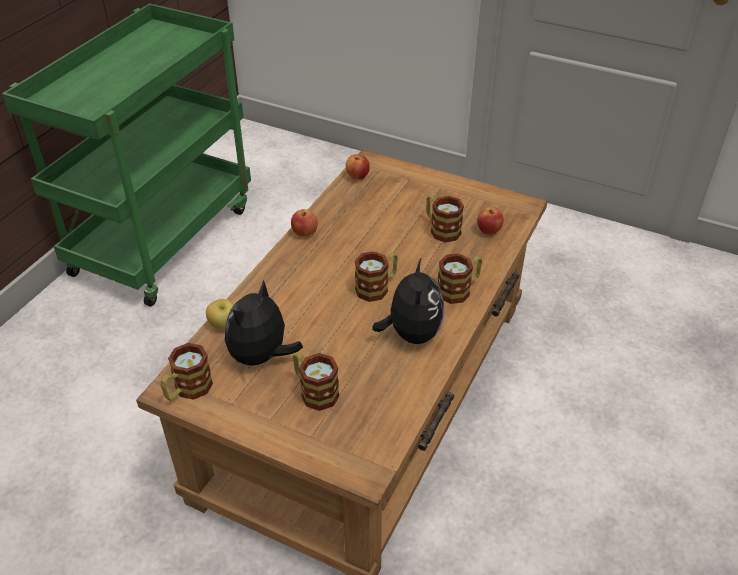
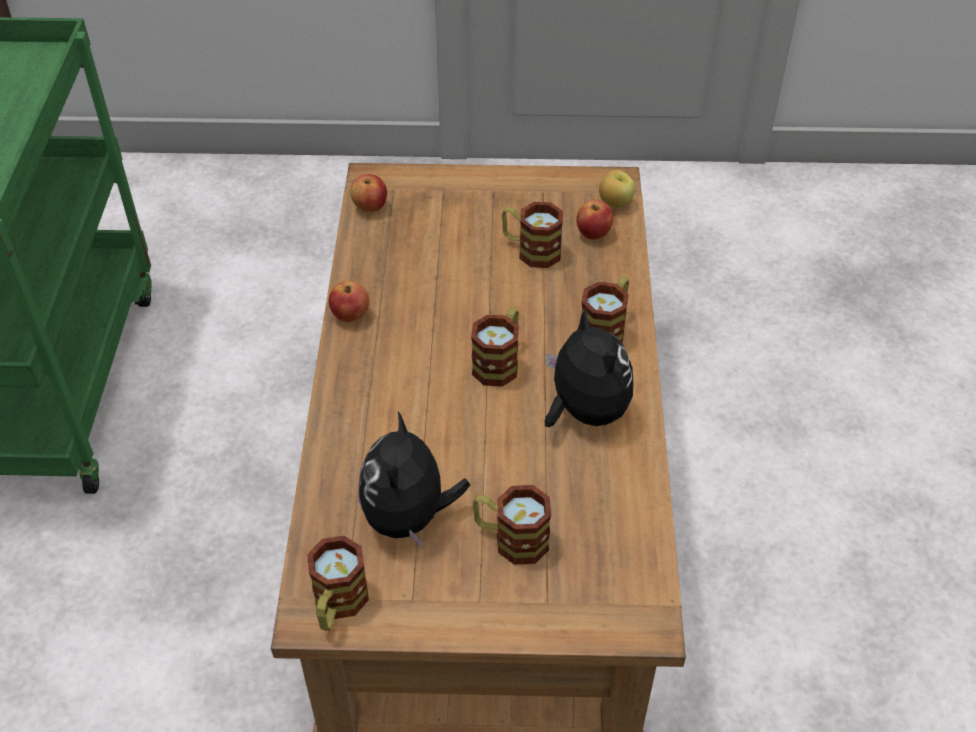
camera: 25 degrees left, 5 degrees up
(223, 325) = (324, 492): apple -> apple (615, 203)

